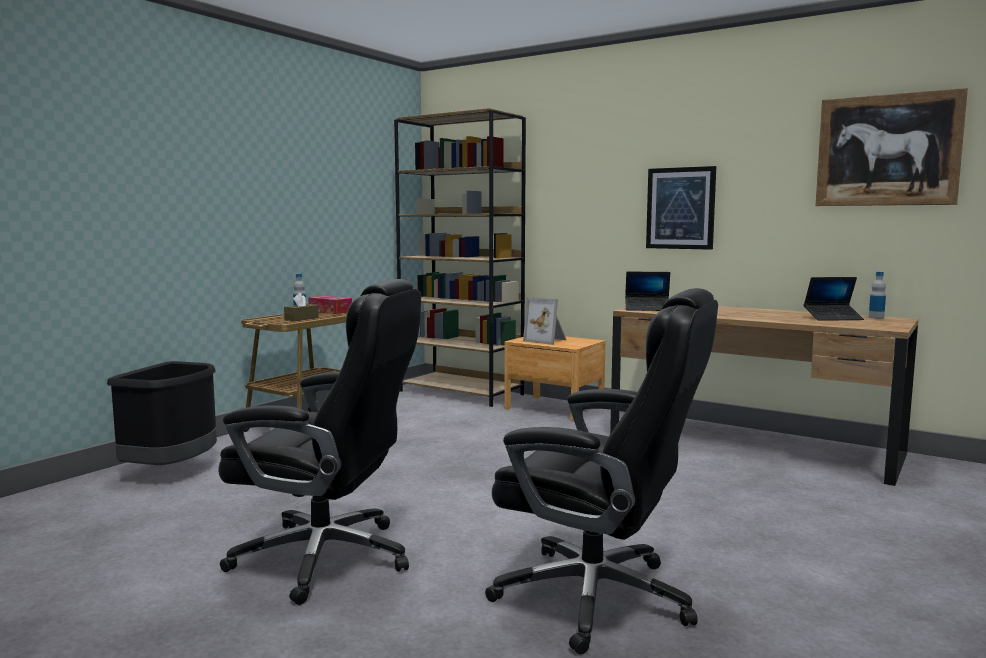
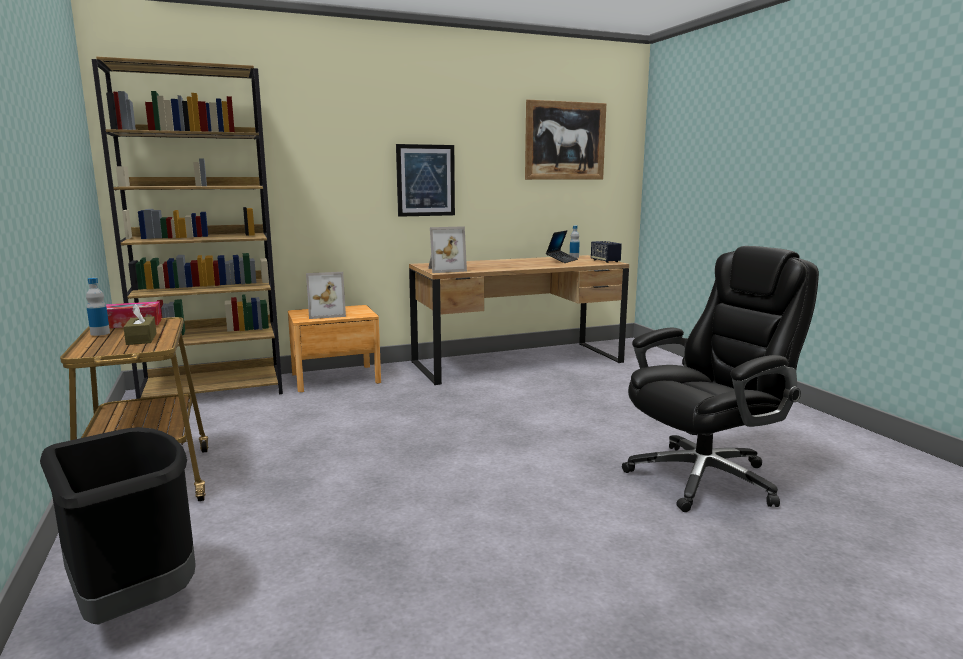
camera: 55 degrees left, 5 degrees up
(327, 558) = (545, 556): black office chair -> none
(647, 309) = (445, 270): laptop -> picture frame
(890, 326) = (605, 261): none -> speaker

